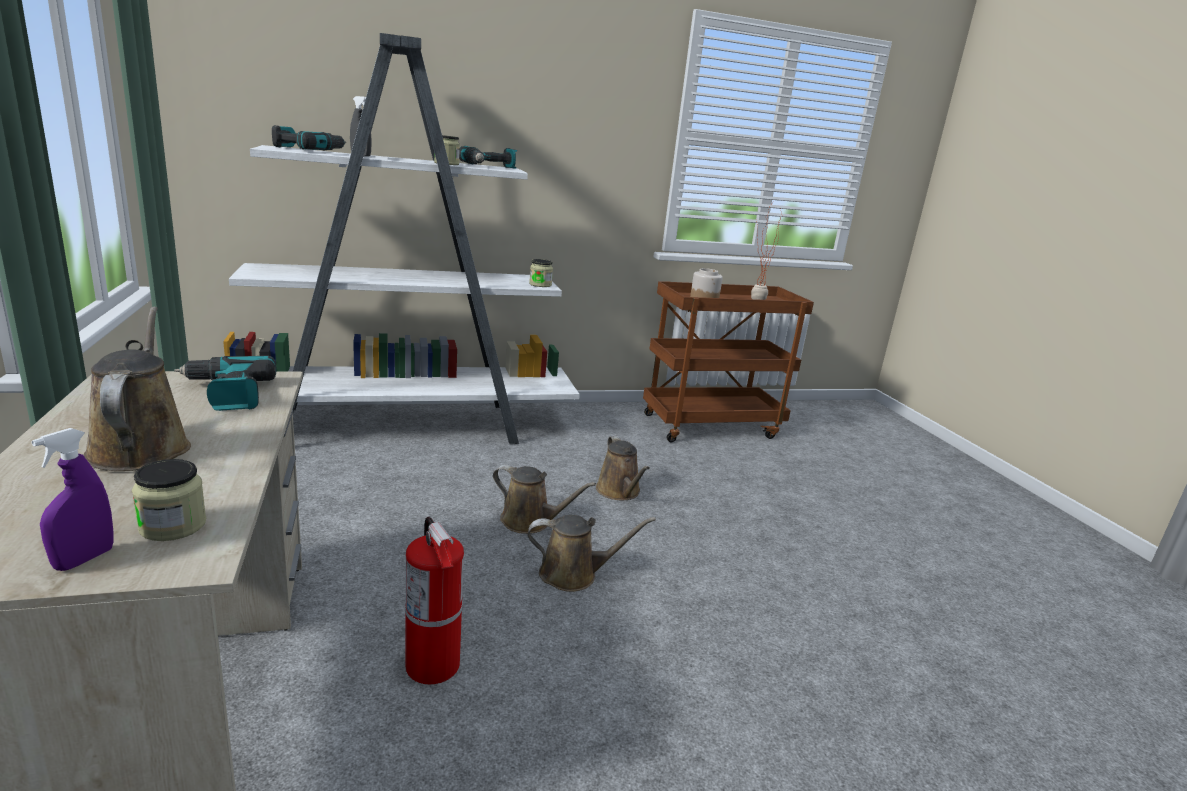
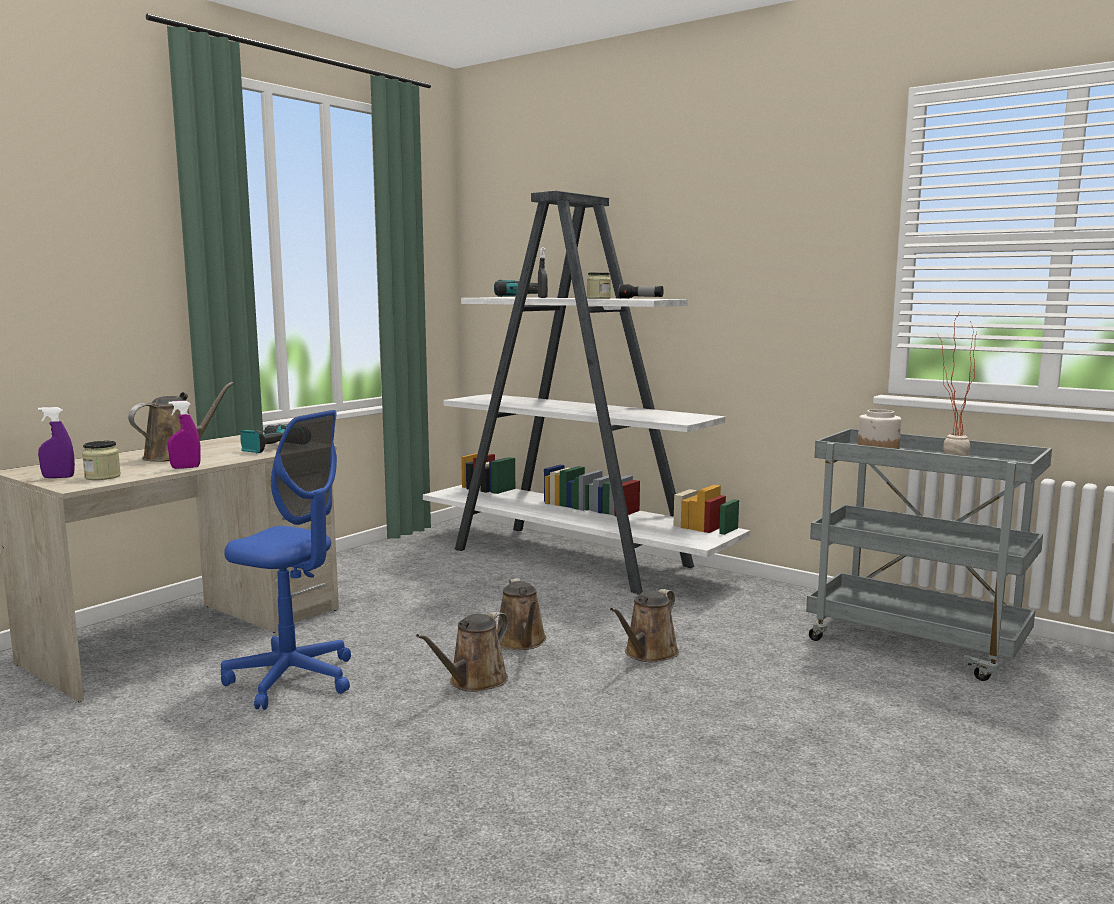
camera: 55 degrees right, 10 degrees down
(243, 463) = (185, 467): none -> purple spray bottle
(433, 666) = (292, 679): fire extinguisher -> blue office chair
(489, 167) = (640, 298): power drill -> flashlight
(540, 284) = (681, 420): jar -> none
(574, 574) = (474, 681): brown watering can -> brown watering can turned 75 degrees clockwise
(711, 426) = (917, 644): brown cart -> grey cart

